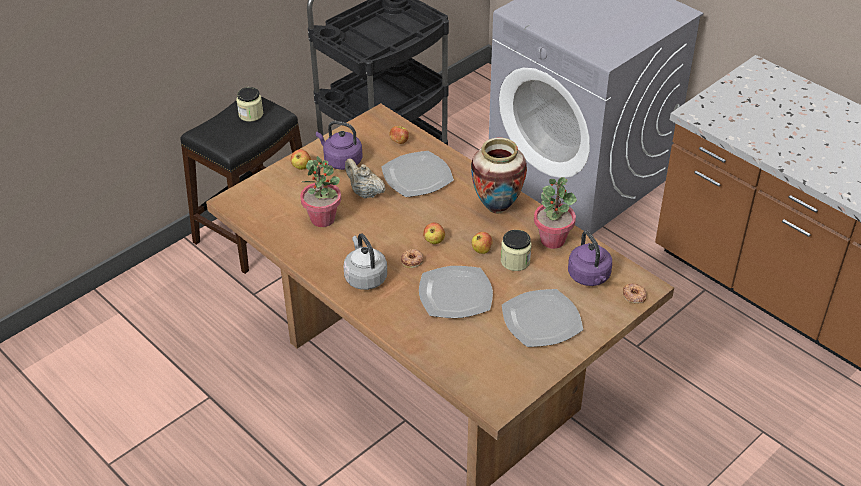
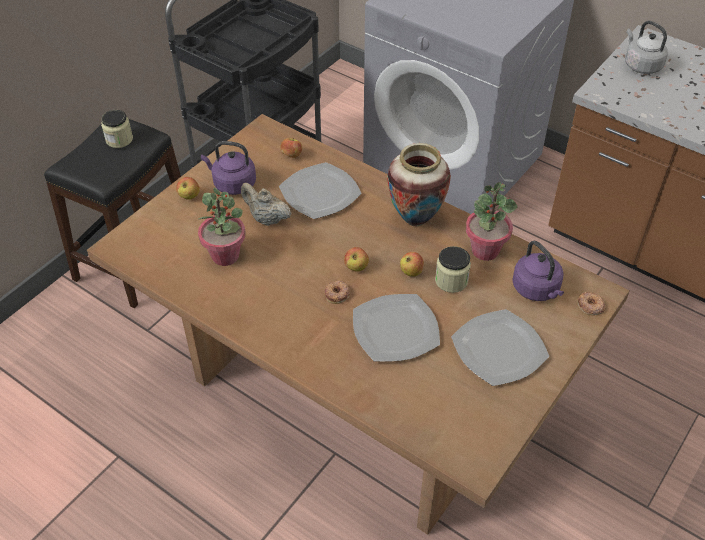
camera: 10 degrees left, 5 degrees up
(365, 277) = (288, 321): grey kettle -> grey kettle (641, 65)

